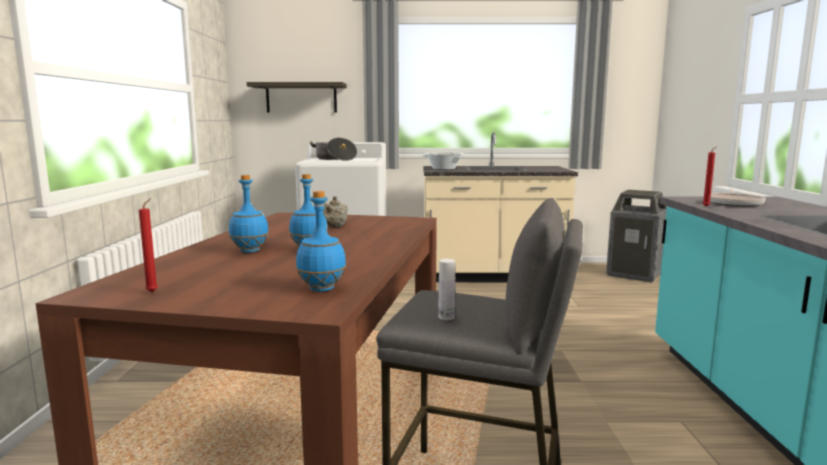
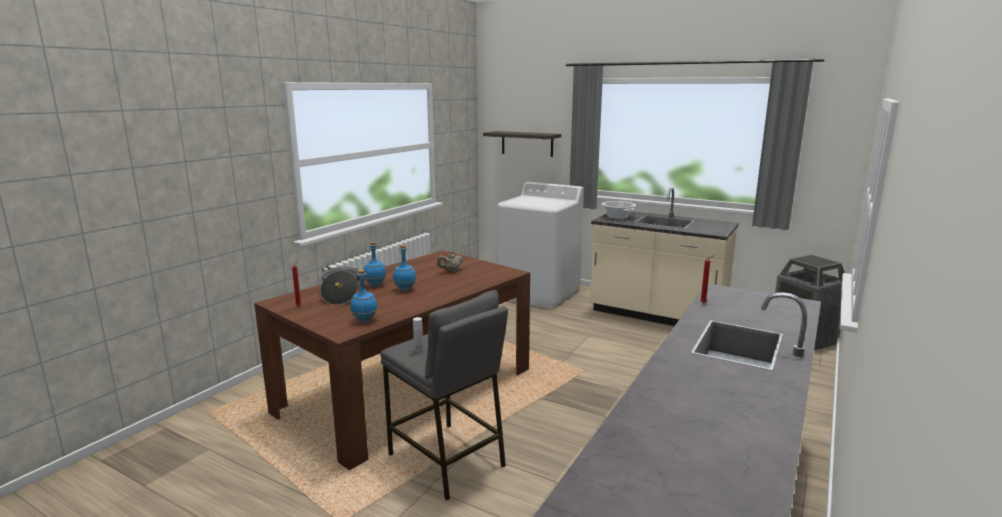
camera: 30 degrees right, 5 degrees up
(335, 159) = (532, 200): cooking pot -> cooking pot (341, 294)
(734, 203) = (740, 304): frying pan -> none

